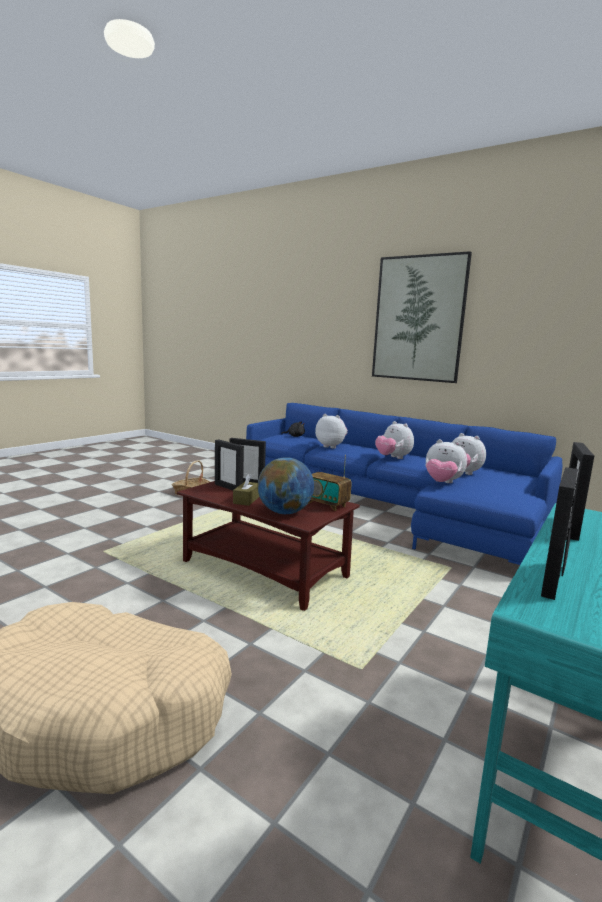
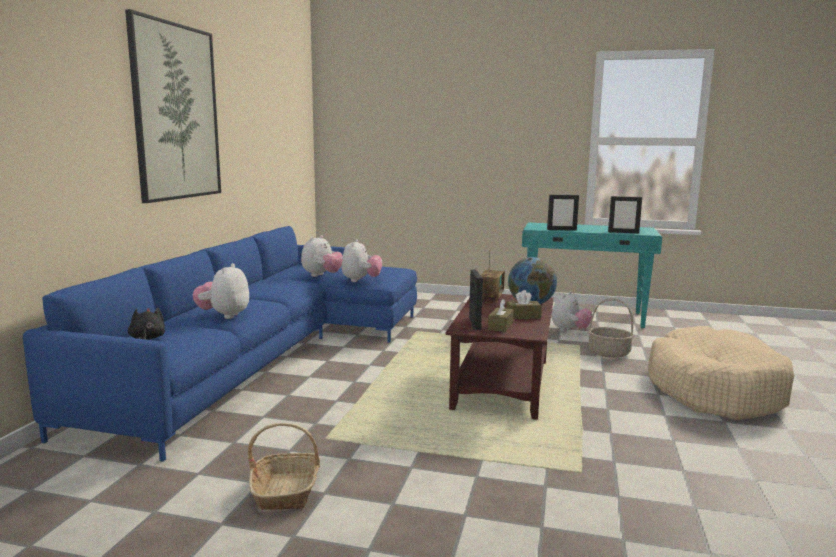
camera: 110 degrees left, 0 degrees up
(229, 487) = (500, 326): picture frame -> brown tissue box
(313, 686) = (609, 353): none -> basket
(393, 458) = (277, 291): plush toy -> plush toy (569, 330)

